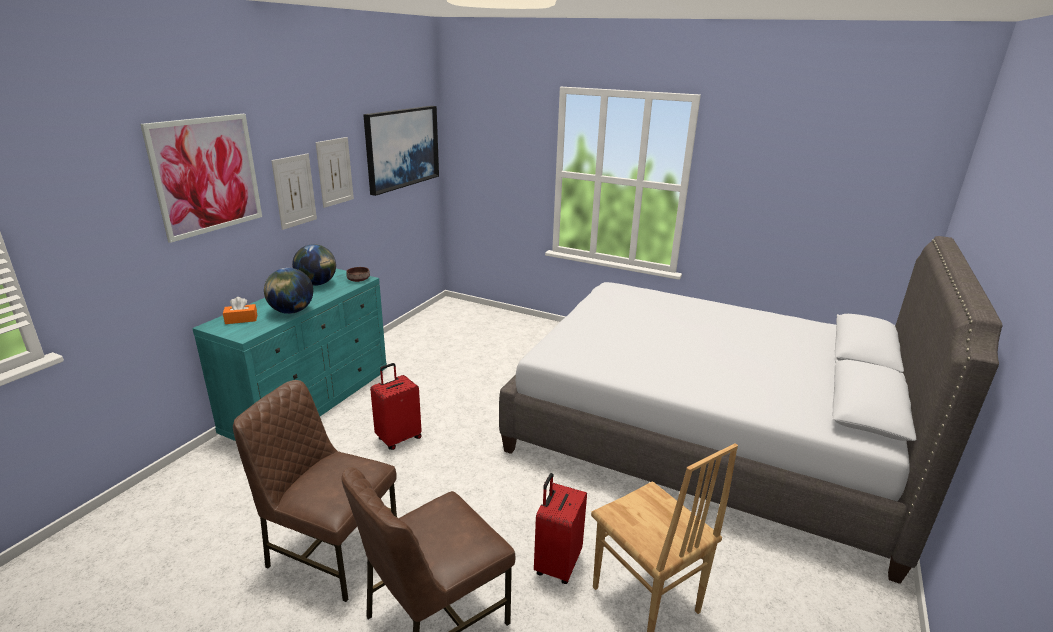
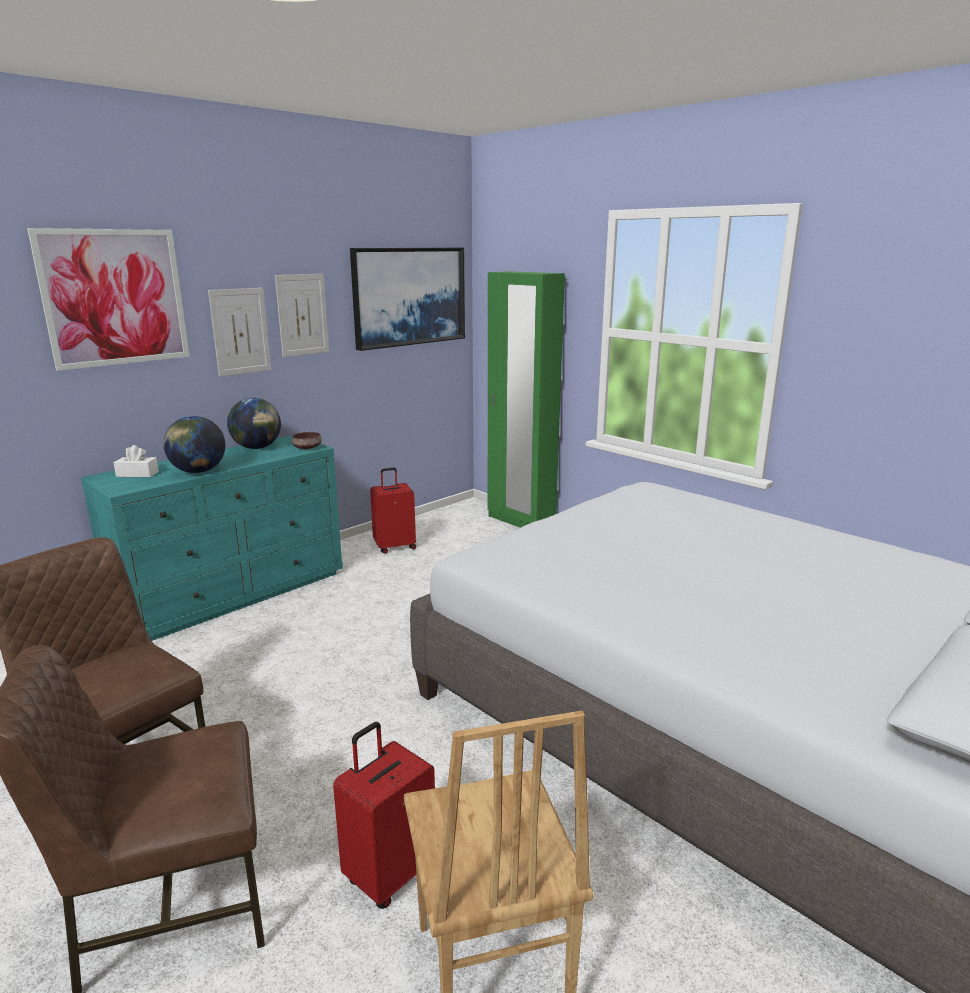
camera: 20 degrees right, 5 degrees down
(241, 319) = (137, 474): orange tissue box -> white tissue box
(398, 438) = (299, 653): red suitcase -> red suitcase (395, 546)
(493, 312) = (520, 521): none -> green wardrobe

